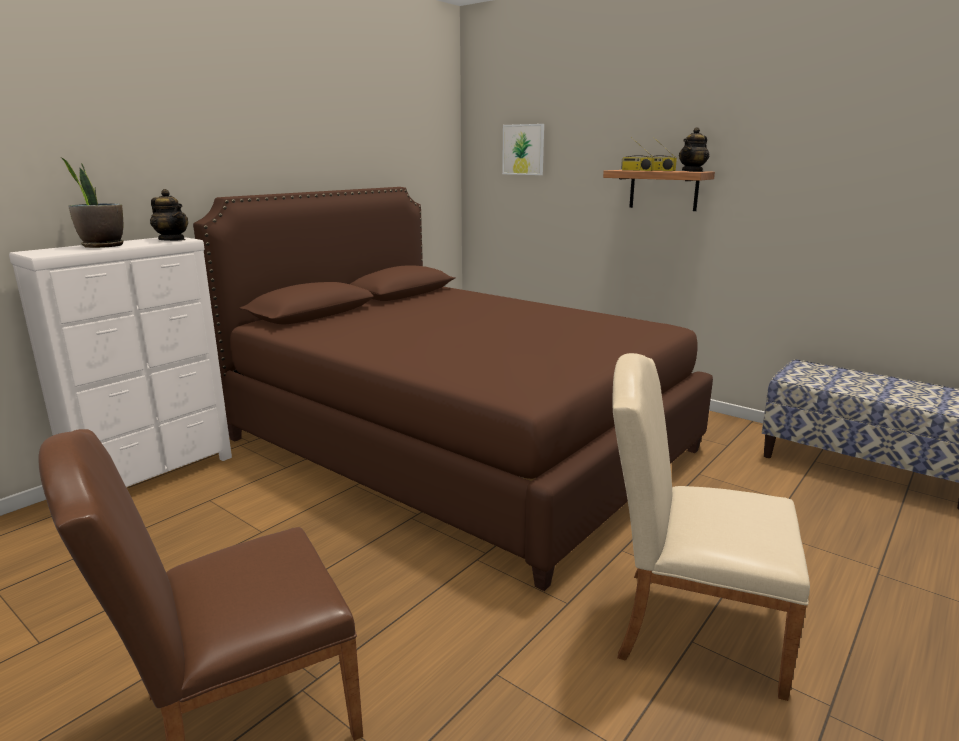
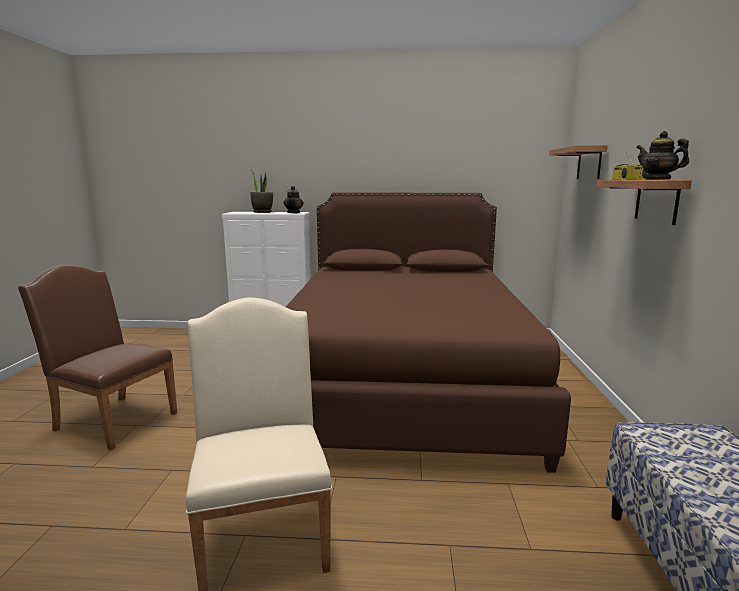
camera: 55 degrees right, 5 degrees down
(523, 149) = (589, 163): picture -> shelf
(692, 171) = (657, 179): teapot -> teapot turned 45 degrees clockwise

